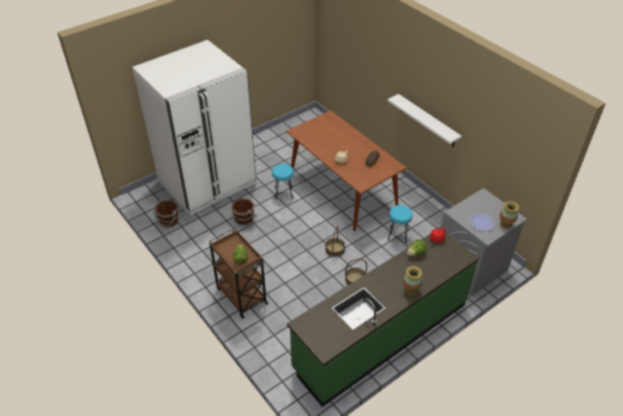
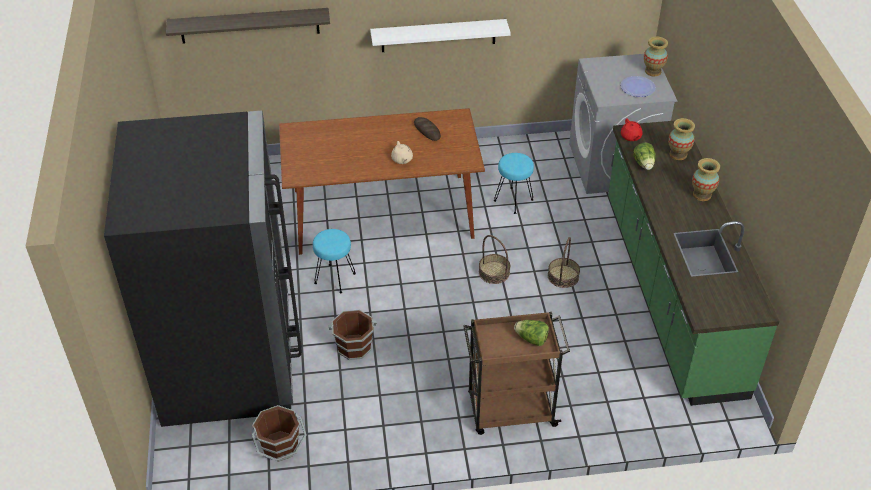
camera: 60 degrees left, 0 degrees up
(207, 182) = (228, 361): white fridge -> black fridge
(352, 55) = (249, 25): none -> shelf
(440, 266) = (678, 154): none -> vase

